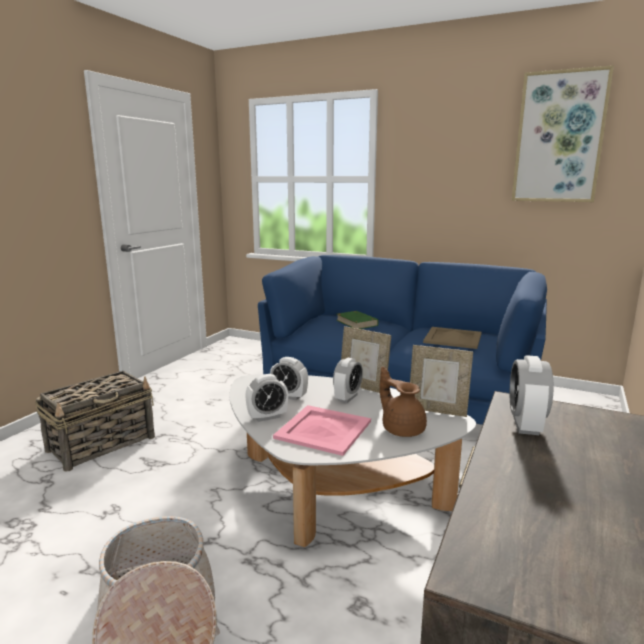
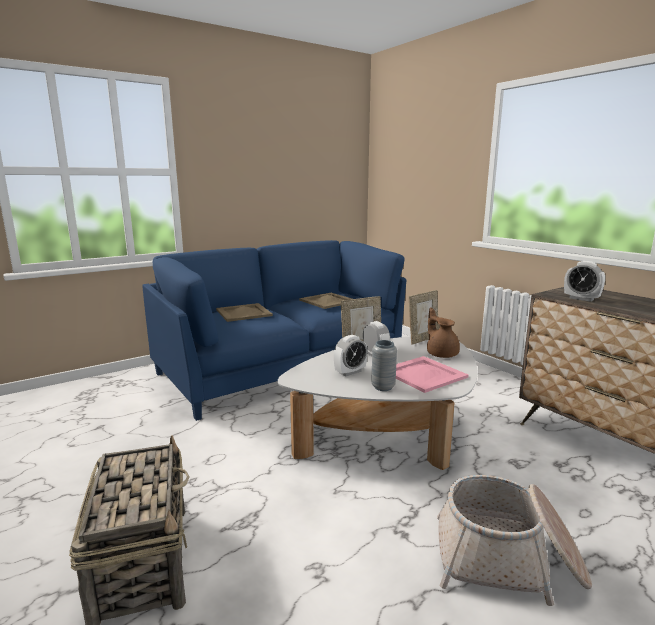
camera: 60 degrees left, 0 degrees up
(267, 417) = (383, 387): alarm clock -> grey vase
(356, 323) = (244, 312): green book -> beige tray
(402, 429) = (441, 354): brown teapot -> brown teapot turned 75 degrees clockwise
(559, 137) = (317, 142): picture -> none

